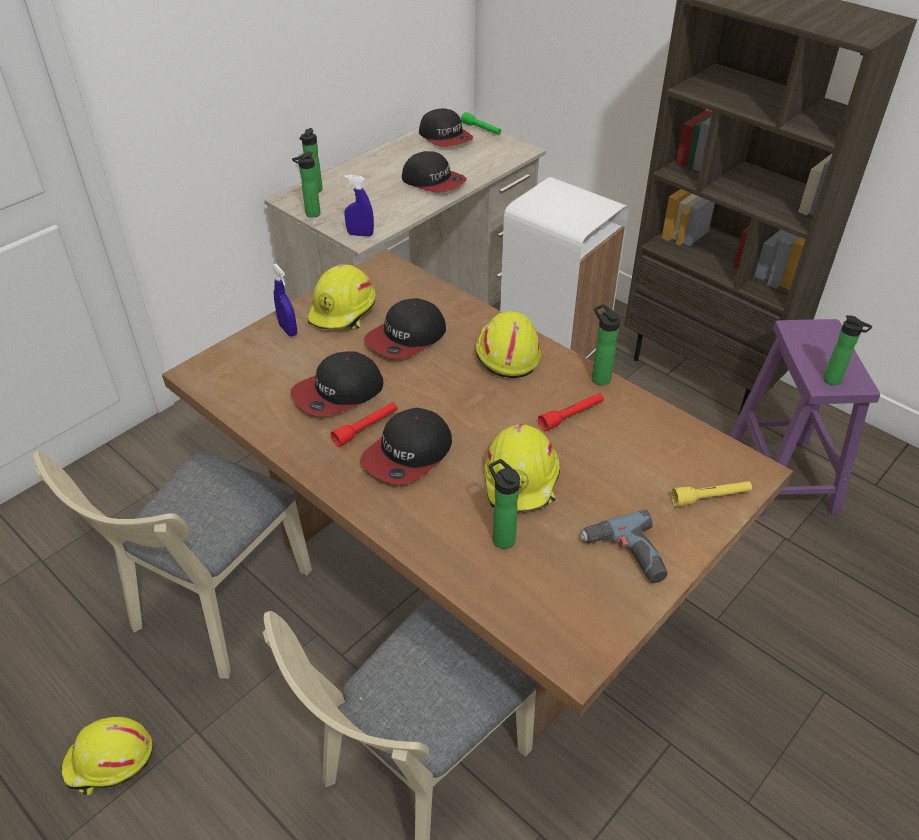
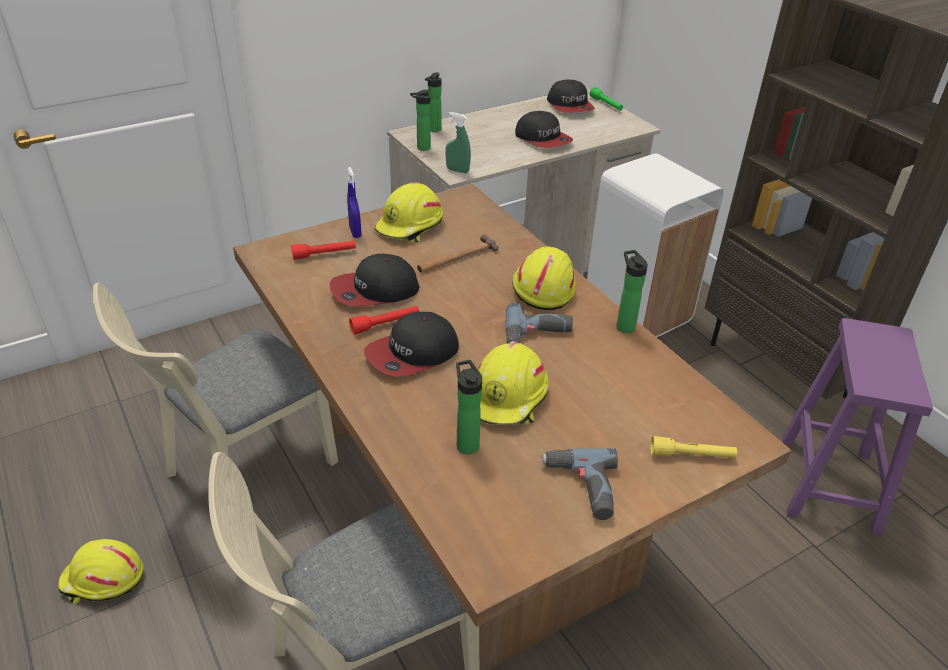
camera: 15 degrees right, 5 degrees down
(360, 234) = (457, 170): blue spray bottle -> green spray bottle
(406, 338) = (457, 258): cap -> hammer
(522, 407) = (537, 336): none -> power drill
(571, 416) = (582, 353): red flashlight -> red flashlight (324, 254)
(834, 381) = (885, 385): bottle -> none

